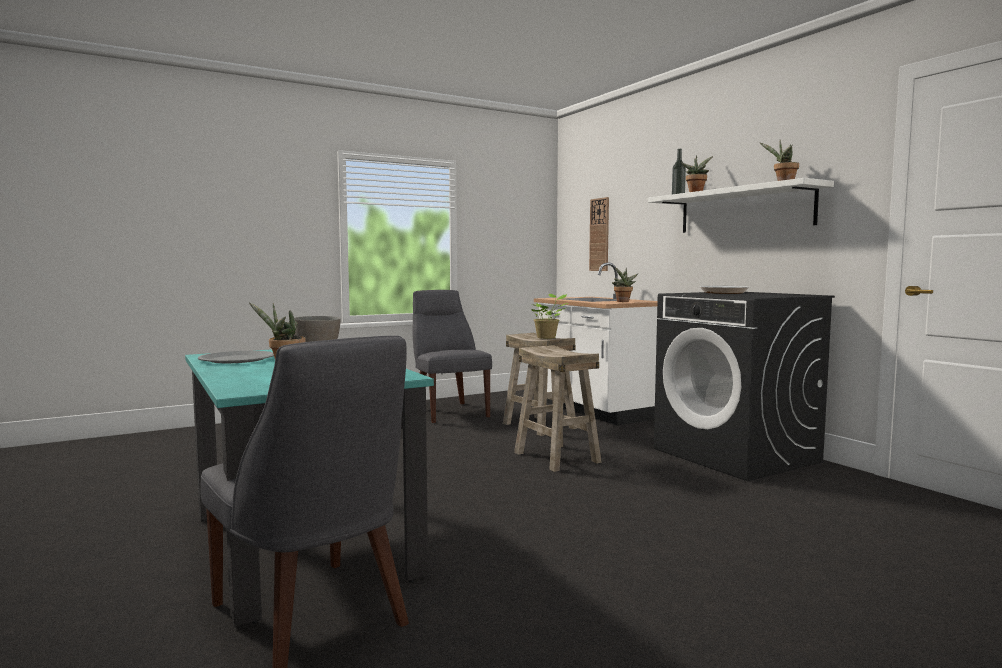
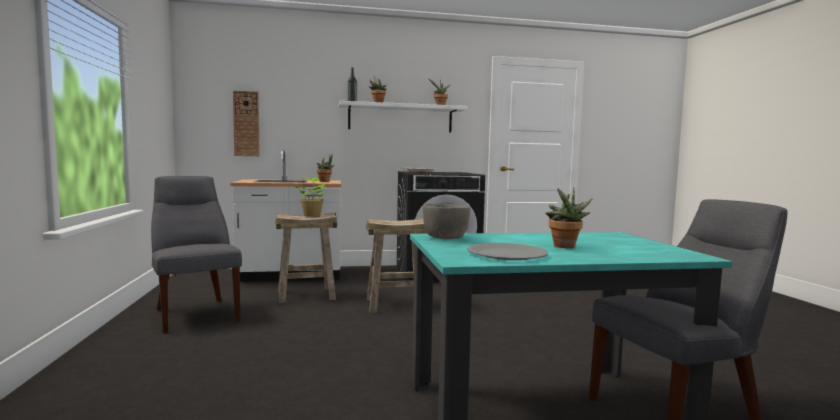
camera: 70 degrees left, 0 degrees up
(448, 411) = (195, 313): grey chair -> grey chair turned 60 degrees clockwise

